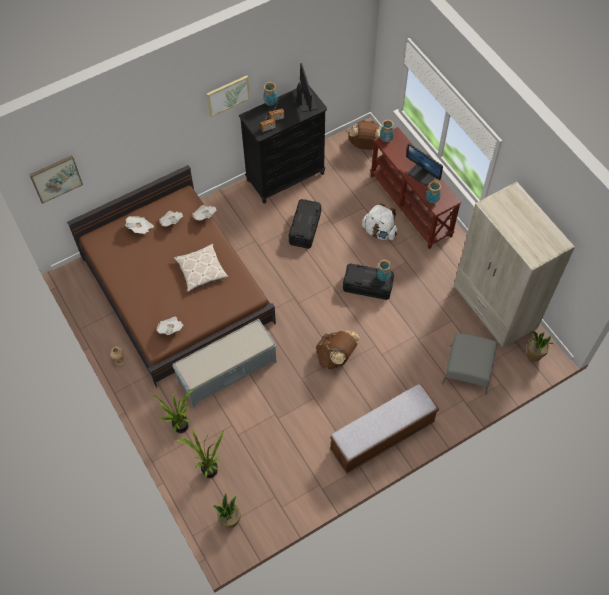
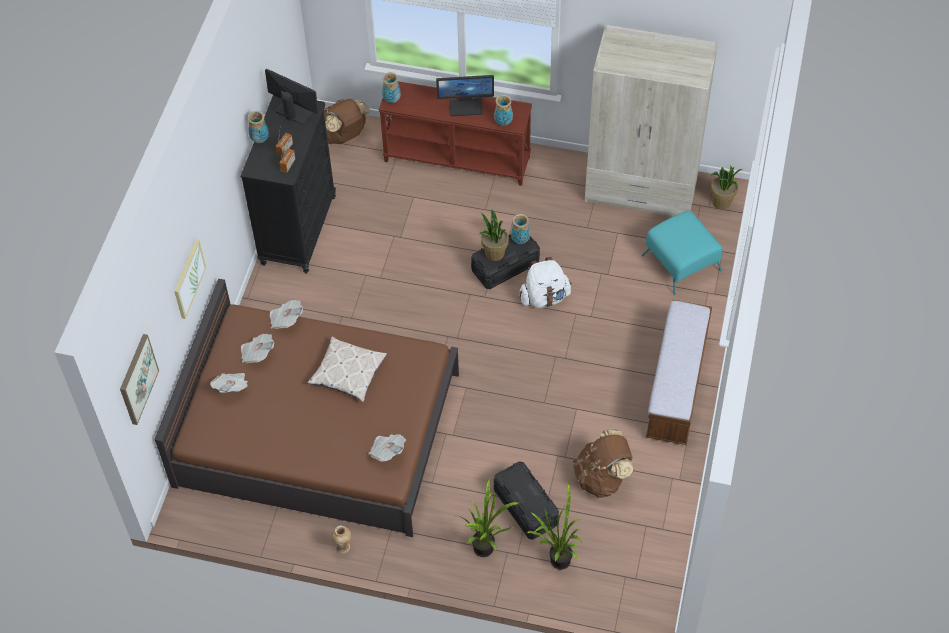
camera: 45 degrees left, 5 degrees down
(228, 95) = (226, 156): picture -> picture (188, 278)
(228, 371) = (466, 458): grey bench -> none
(230, 520) = (631, 584): potted plant -> potted plant (494, 253)
(305, 229) = (379, 263): black storage box -> black storage box (525, 507)
(336, 356) = (552, 354): brown backpack -> brown backpack (601, 477)
(379, 231) = (456, 207): white backpack -> white backpack (544, 297)
(467, 369) = (681, 263): grey ottoman -> turquoise ottoman

